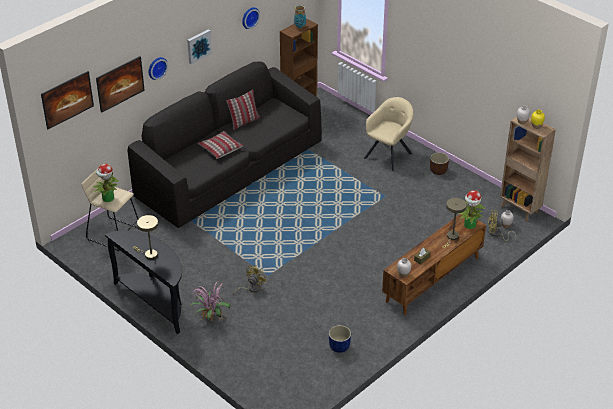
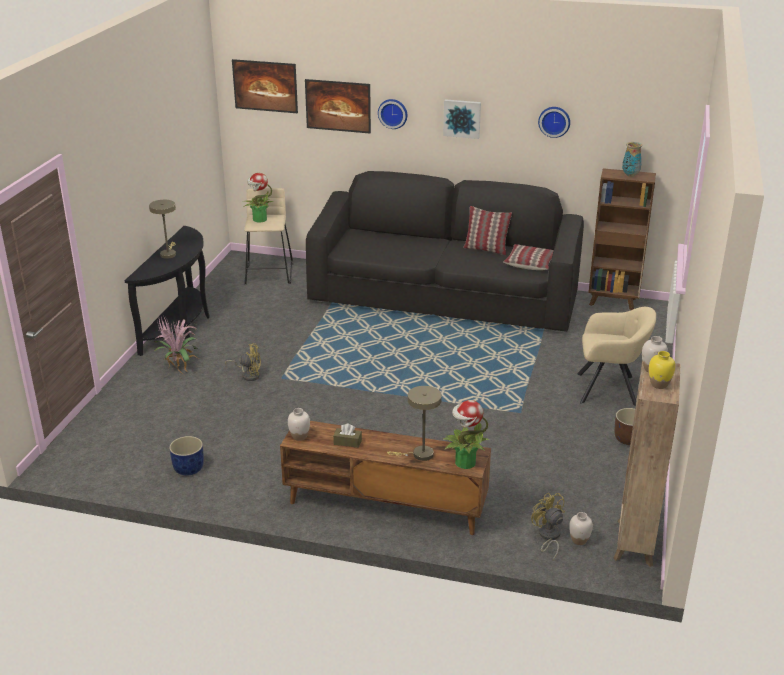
camera: 60 degrees right, 10 degrees down
(220, 149) = (418, 251): pillow -> pillow (529, 263)

